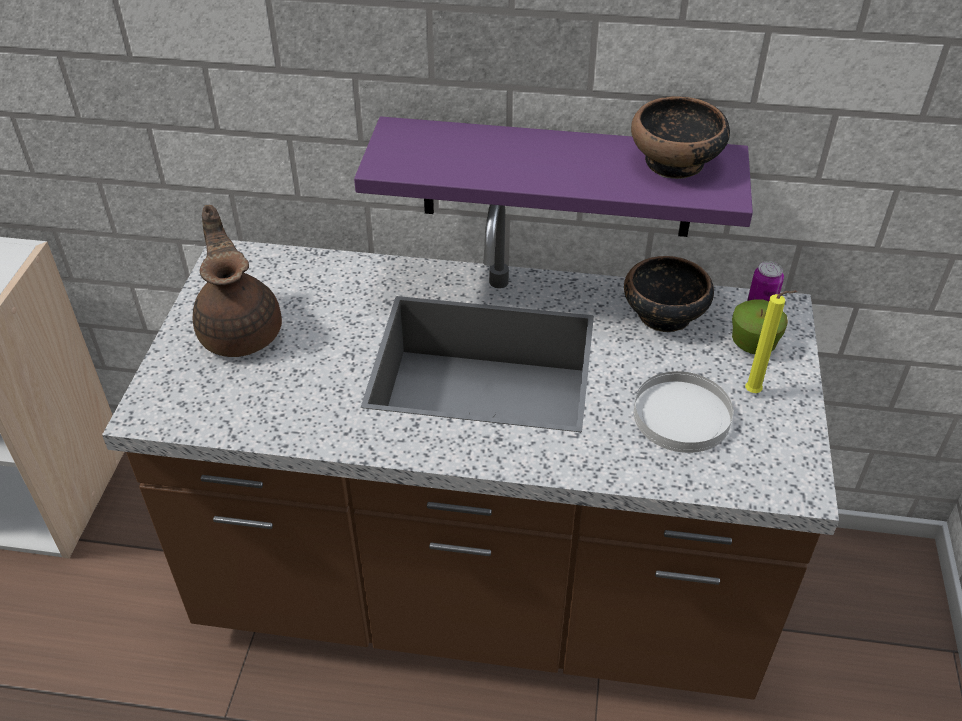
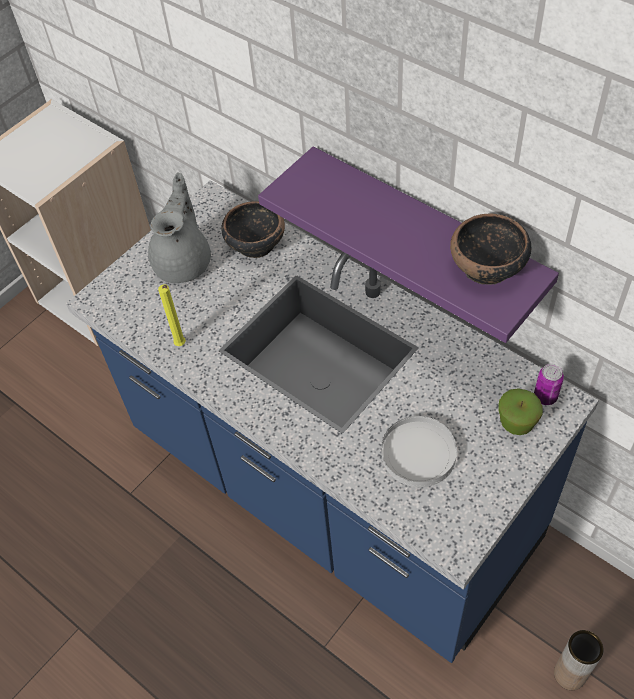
camera: 35 degrees right, 10 degrees up
(241, 331) = (184, 262): brown teapot -> grey teapot
(481, 589) = (330, 489): brown counter -> blue counter
(663, 315) = (469, 369): bowl -> bowl (255, 244)
(755, 393) = (485, 461): yellow candle -> yellow candle (181, 345)
(859, 653) = (569, 674): none -> brown vase

